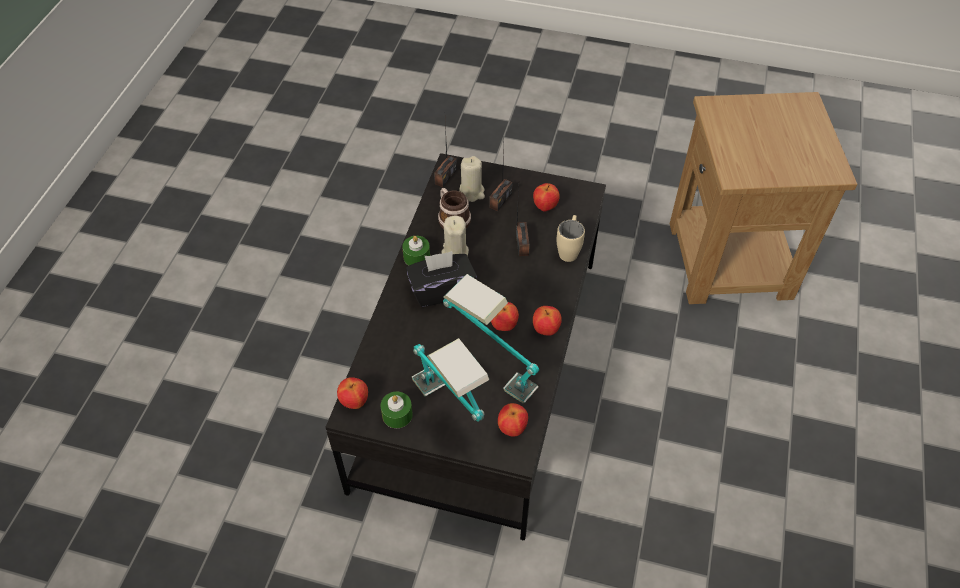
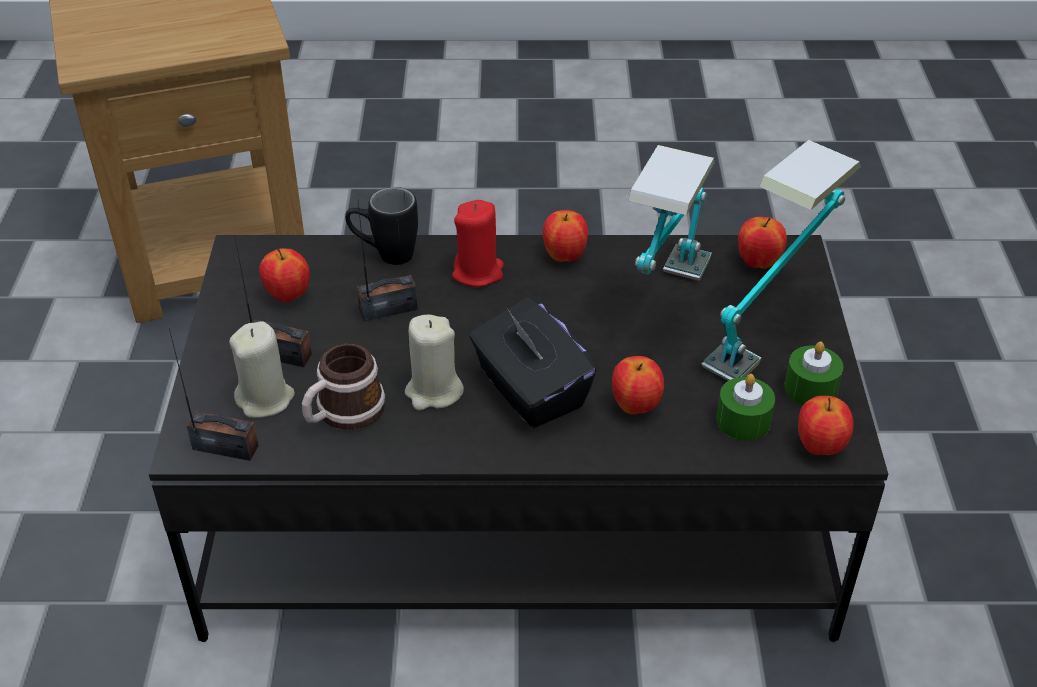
camera: 105 degrees left, 10 degrees down
(416, 257) = (462, 442): green candle -> green candle (743, 421)
(503, 326) = (576, 302): apple -> apple (635, 406)
(542, 287) = (478, 272): none -> red candle
(569, 249) = (385, 255): beige mug -> black mug

